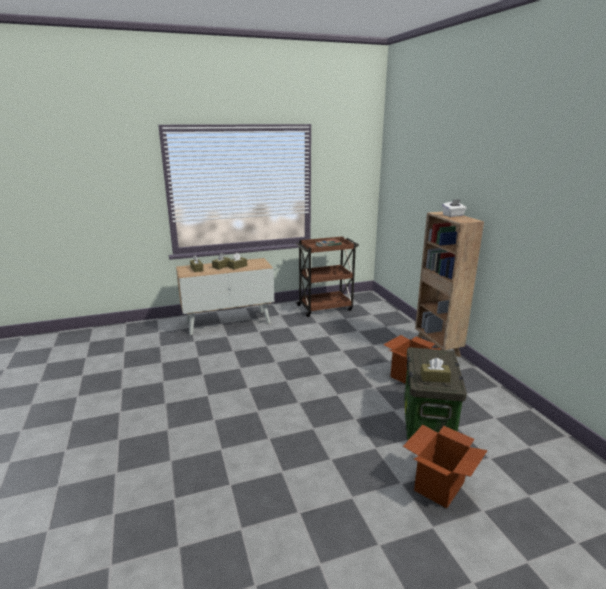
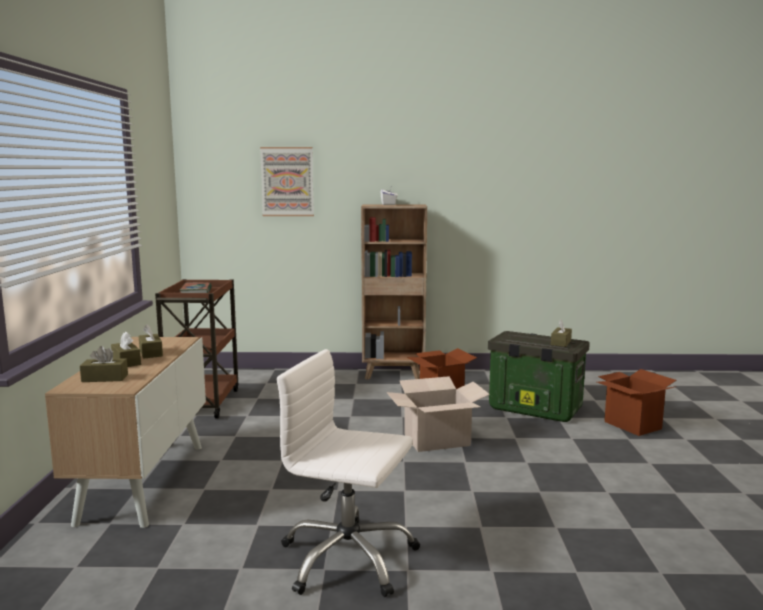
camera: 70 degrees left, 10 degrees down
(172, 385) = (347, 558): none -> white office chair
(326, 386) = (437, 440): none -> cardboard box
(418, 184) = (287, 181): none -> picture

